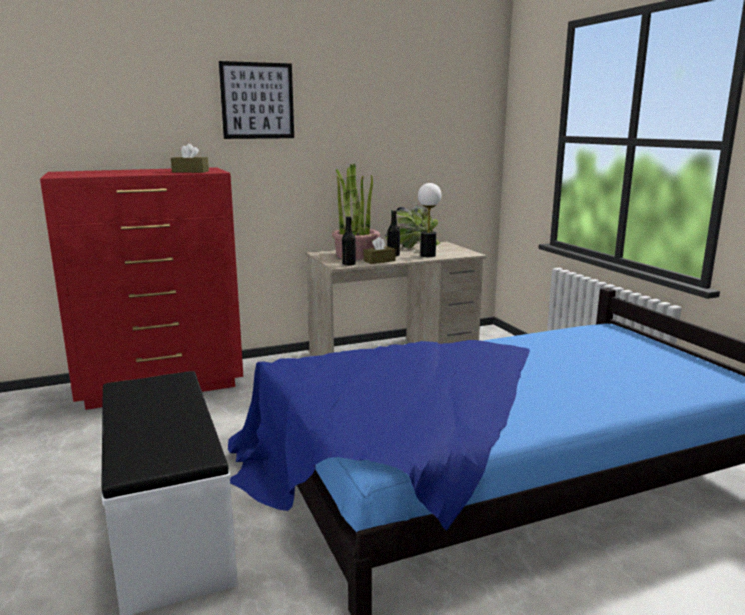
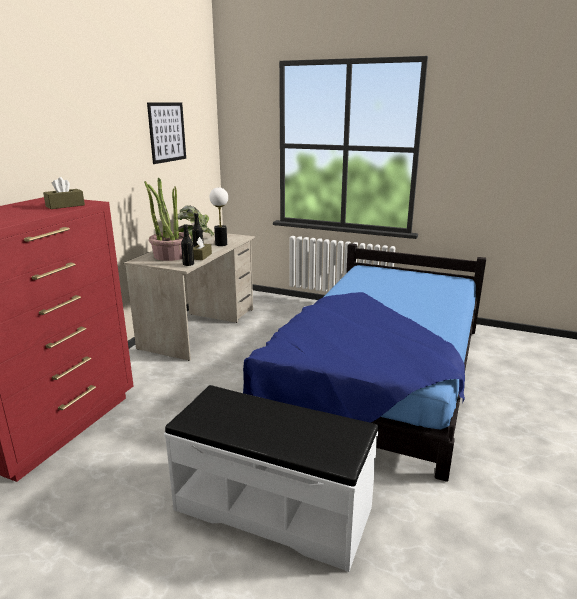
camera: 45 degrees left, 5 degrees up
(257, 101) = (70, 125): picture -> picture (167, 132)

